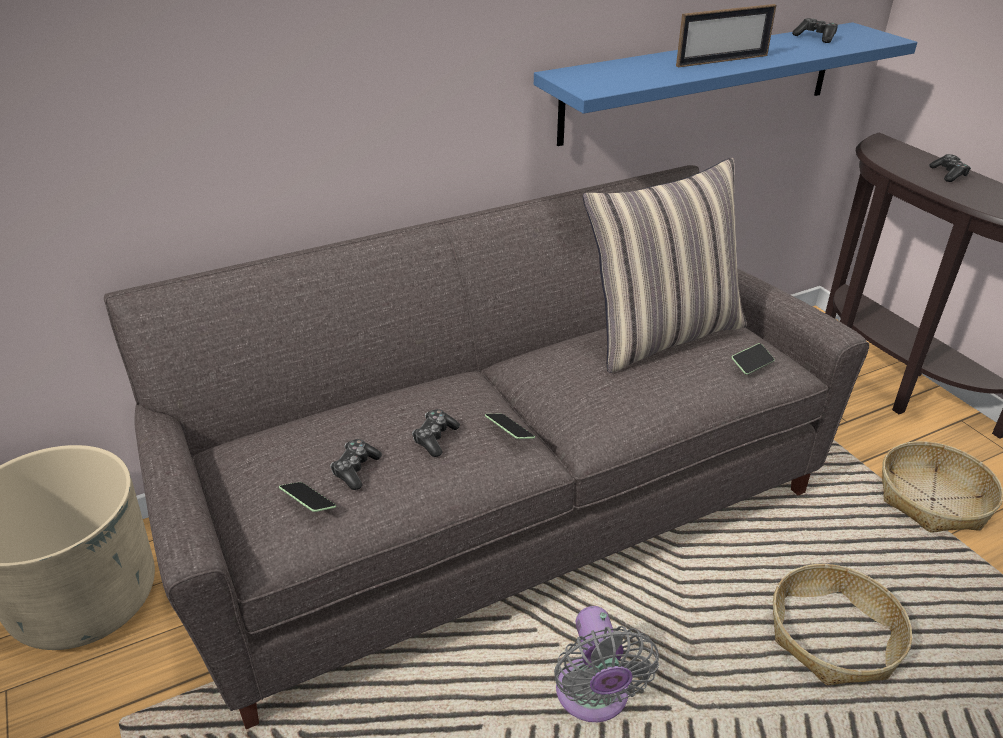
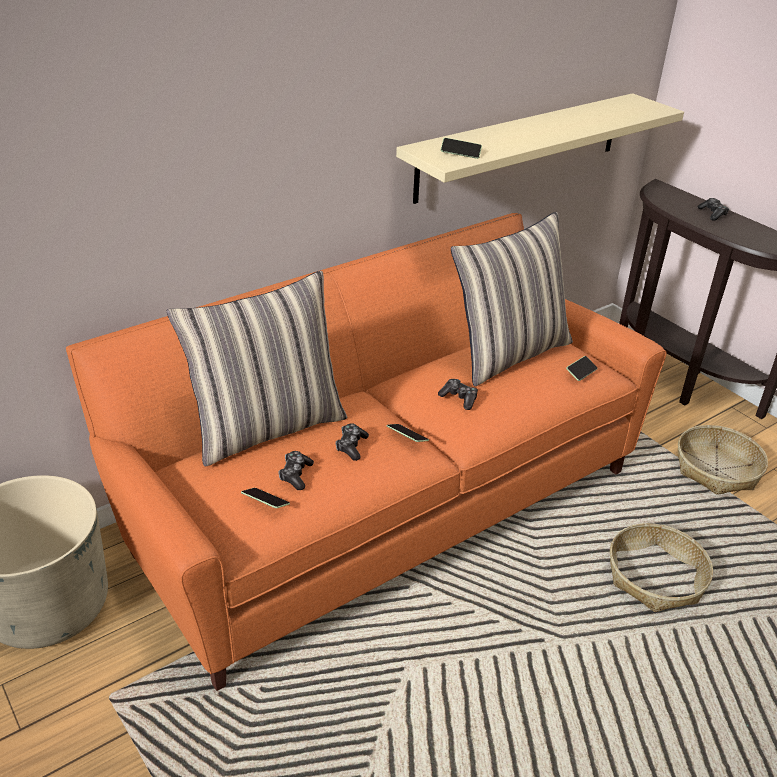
camera: 10 degrees left, 0 degrees up
(342, 406) = (267, 426): none -> pillow
(501, 506) = (383, 502): grey sofa -> orange sofa
(594, 698) = (485, 639): grey fan -> none
(611, 80) = (460, 154): none -> phone
(701, 82) = (521, 146): blue shelf -> beige shelf
(722, 61) = (541, 133): picture frame -> none
(815, 37) = (607, 109): game controller -> game controller (459, 398)

